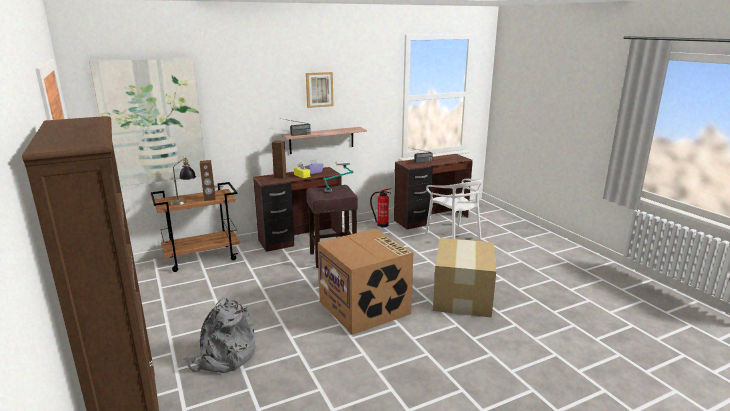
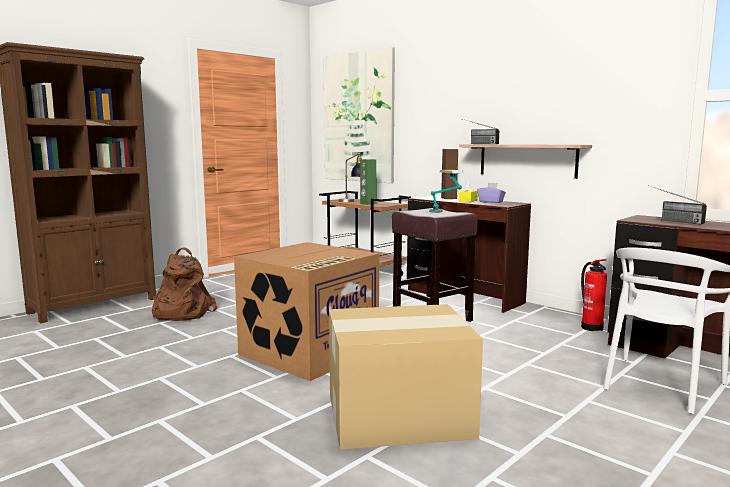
camera: 70 degrees right, 10 degrees down
(209, 199) = (368, 204): brown speaker -> green speaker
(224, 357) = (180, 313): grey backpack -> brown backpack
(319, 89) = (529, 81): picture -> none

